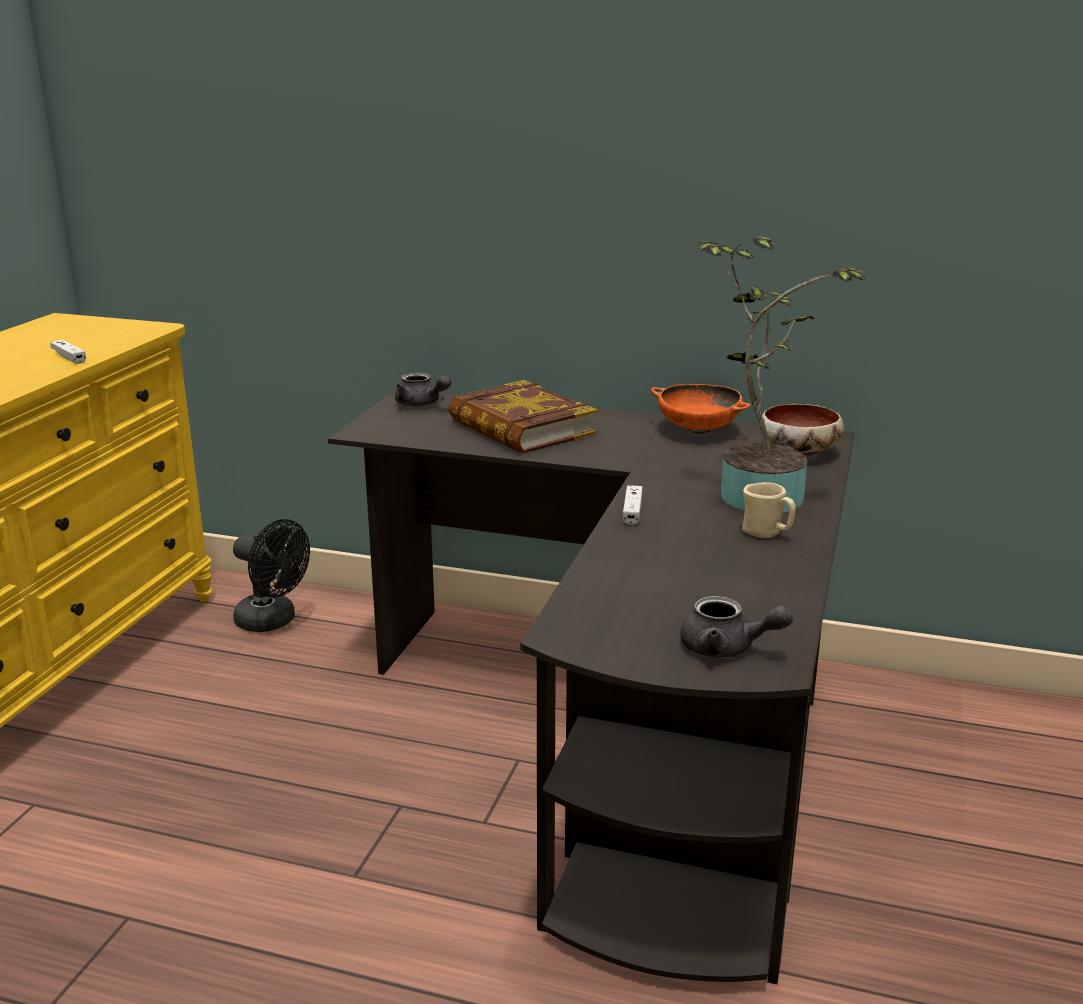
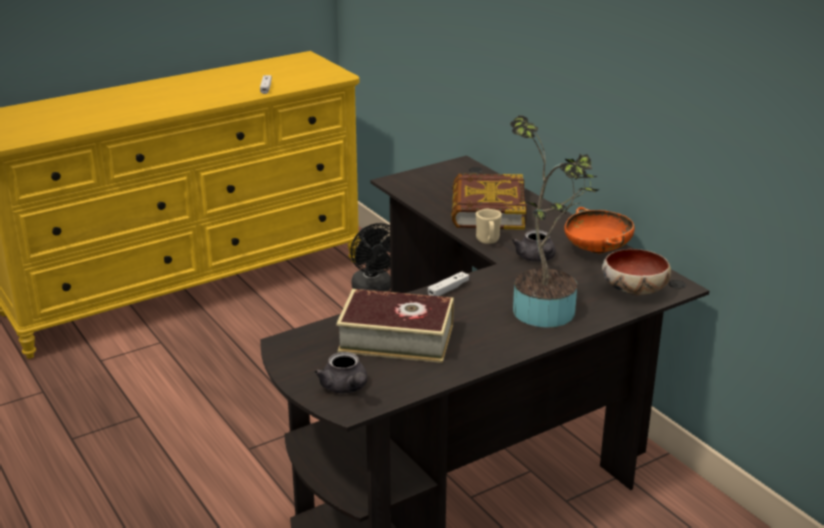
camera: 40 degrees right, 5 degrees up
(421, 404) = (458, 172): grey teapot -> grey teapot (536, 259)
(675, 576) = (396, 338): none -> book
(766, 533) = (498, 335): beige mug -> beige mug (488, 241)

